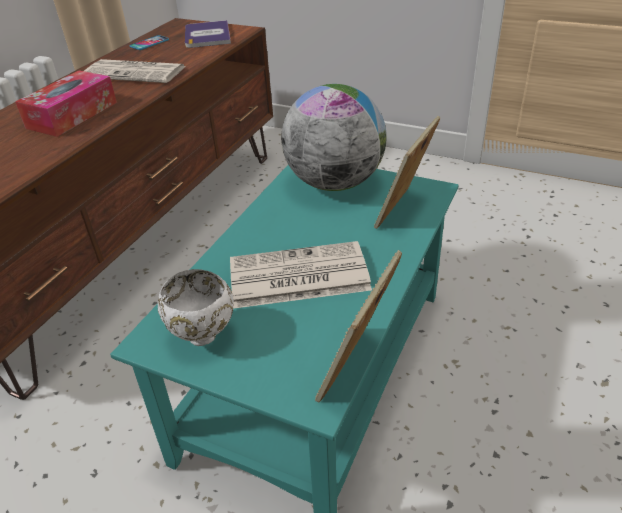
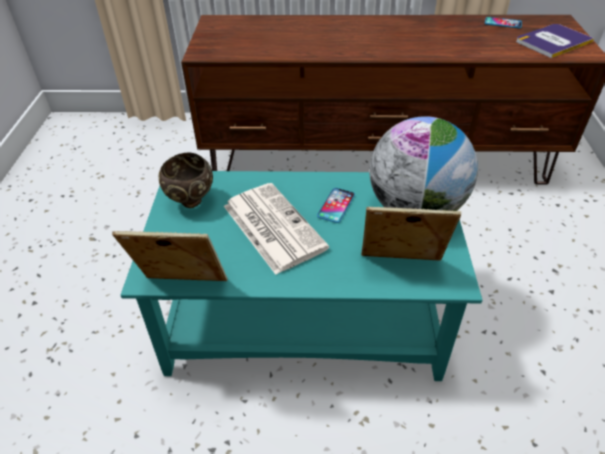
camera: 65 degrees right, 5 degrees up
(72, 115) = (356, 40): tissue box -> none
(136, 72) = (444, 38): newspaper -> none
(204, 337) = (191, 203): white bowl -> brown bowl
(296, 225) = (336, 205): none -> phone

